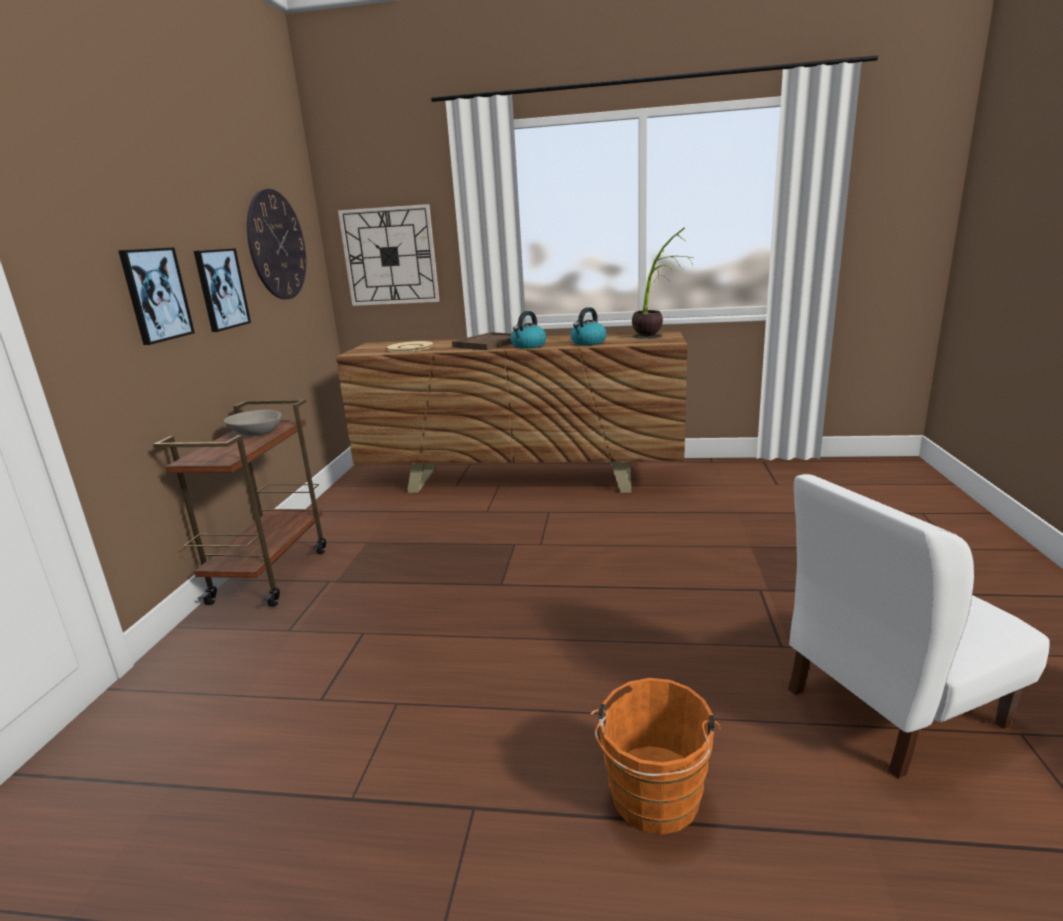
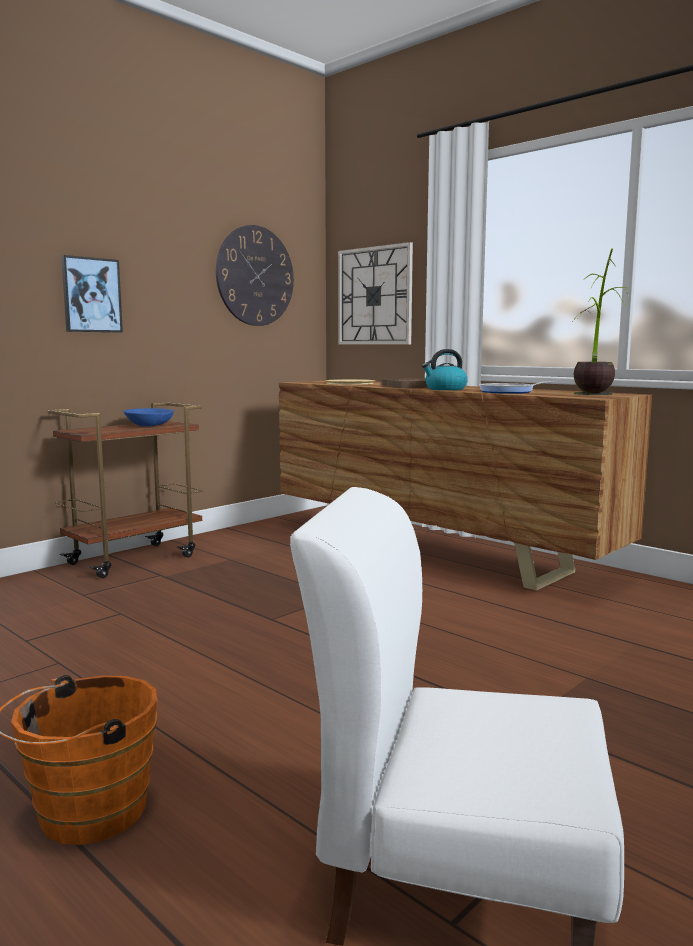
camera: 35 degrees right, 10 degrees down
(221, 289) = (169, 303): picture -> none
(256, 432) = (149, 425): grey bowl -> blue bowl
(588, 342) = (509, 392): kettle -> frying pan

